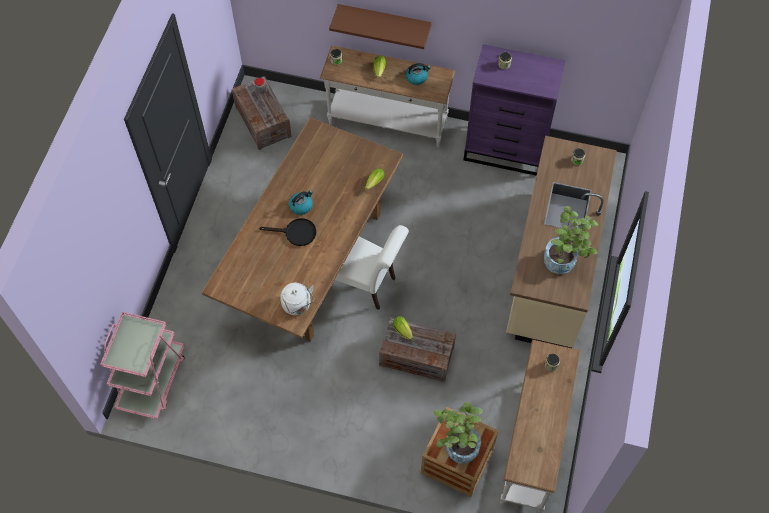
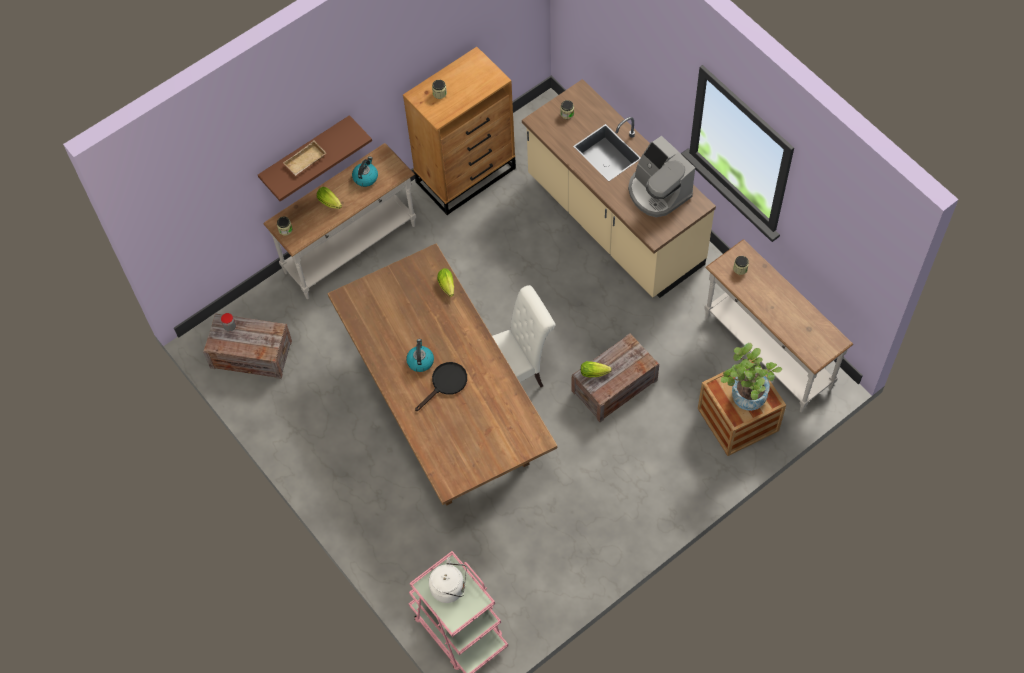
camera: 50 degrees left, 0 degrees up
(298, 305) = (524, 429): white kettle -> white kettle (450, 588)
(371, 22) = (305, 162): none -> beige tray
(506, 150) = (466, 174): purple dresser -> brown dresser
(564, 262) = (658, 192): potted plant -> coffee machine

